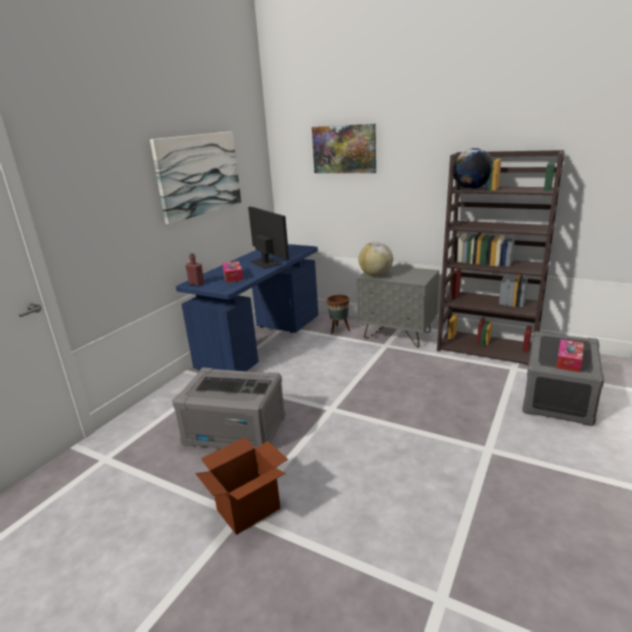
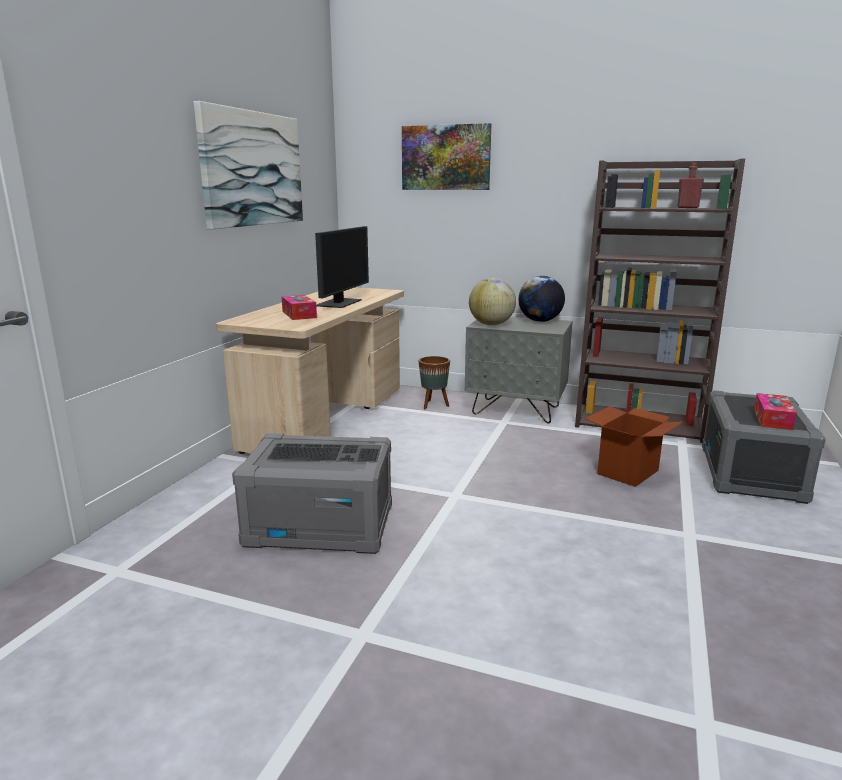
camera: 10 degrees left, 5 degrees down
(196, 283) = (247, 321): red bottle -> red bottle (687, 208)
(249, 509) = (373, 625): cardboard box -> cardboard box (628, 472)
(262, 341) = (327, 419): blue desk -> beige desk
(265, 262) = (339, 303): monitor -> monitor turned 60 degrees clockwise
(471, 188) = (623, 207): globe -> globe (540, 321)

